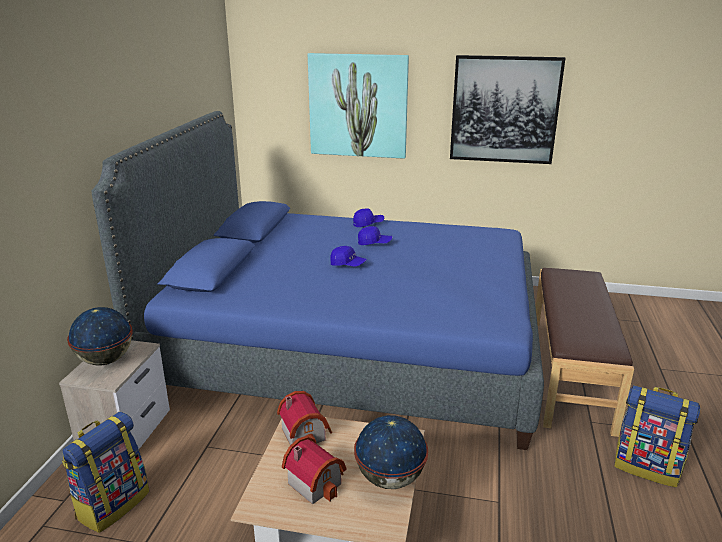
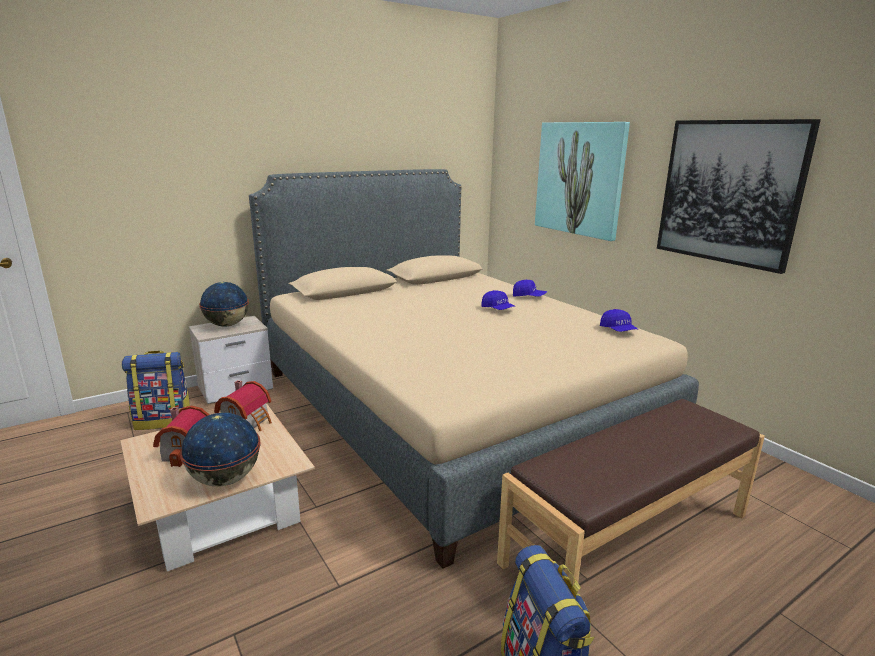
camera: 45 degrees right, 5 degrees down
(348, 264) = (437, 315): blue cap -> blue cap (618, 330)
(349, 348) = (447, 408): blue bed -> beige bed

